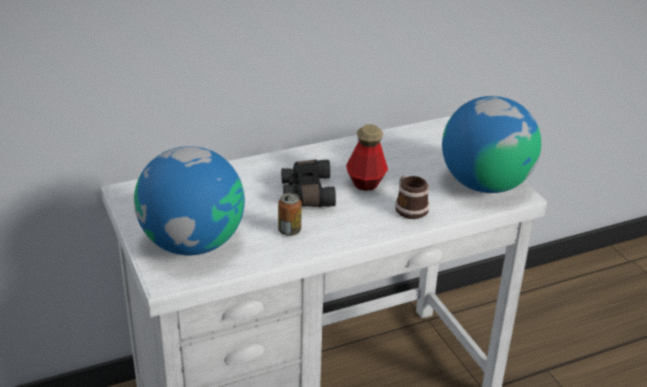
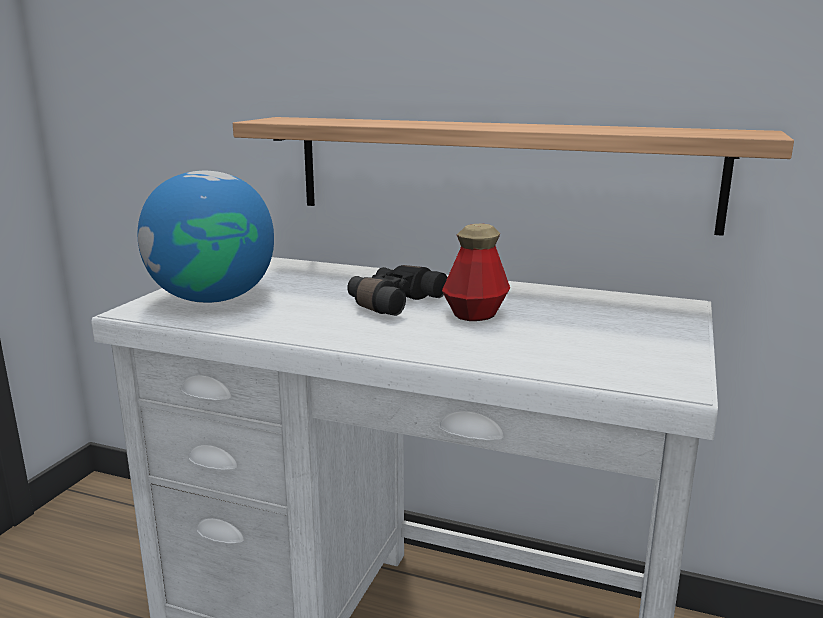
camera: 45 degrees right, 15 degrees down
(289, 231) = (310, 319): can -> none
(314, 67) = (497, 171): none -> shelf
(409, 207) = (481, 346): mug -> none
(485, 184) = (637, 361): globe -> none

